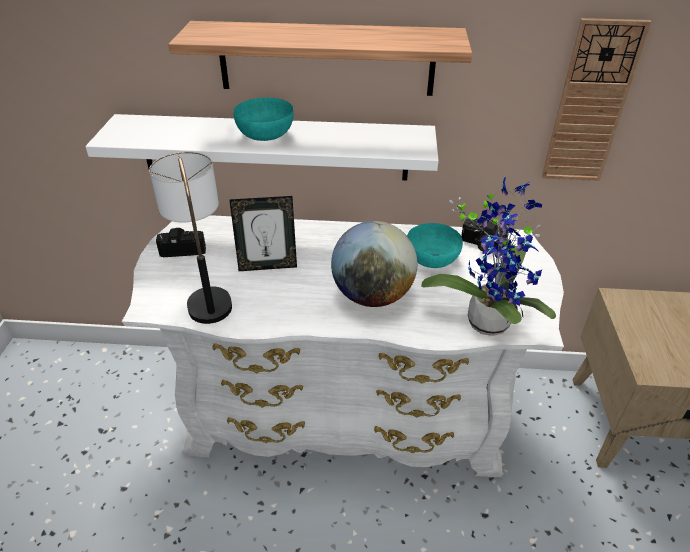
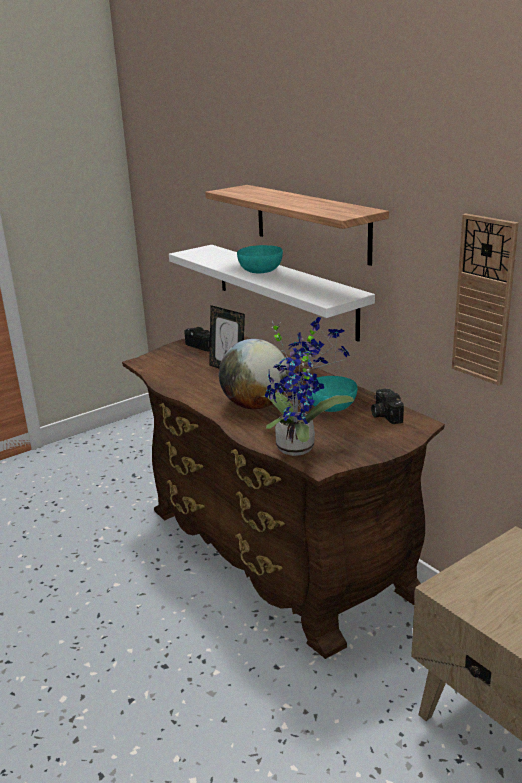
camera: 50 degrees right, 15 degrees down
(206, 291) = (177, 366): table lamp -> none
(344, 416) = (271, 552): white dresser -> brown dresser

